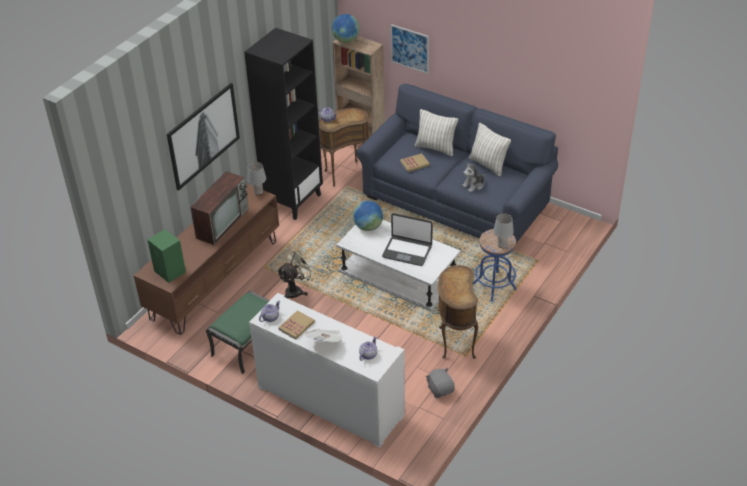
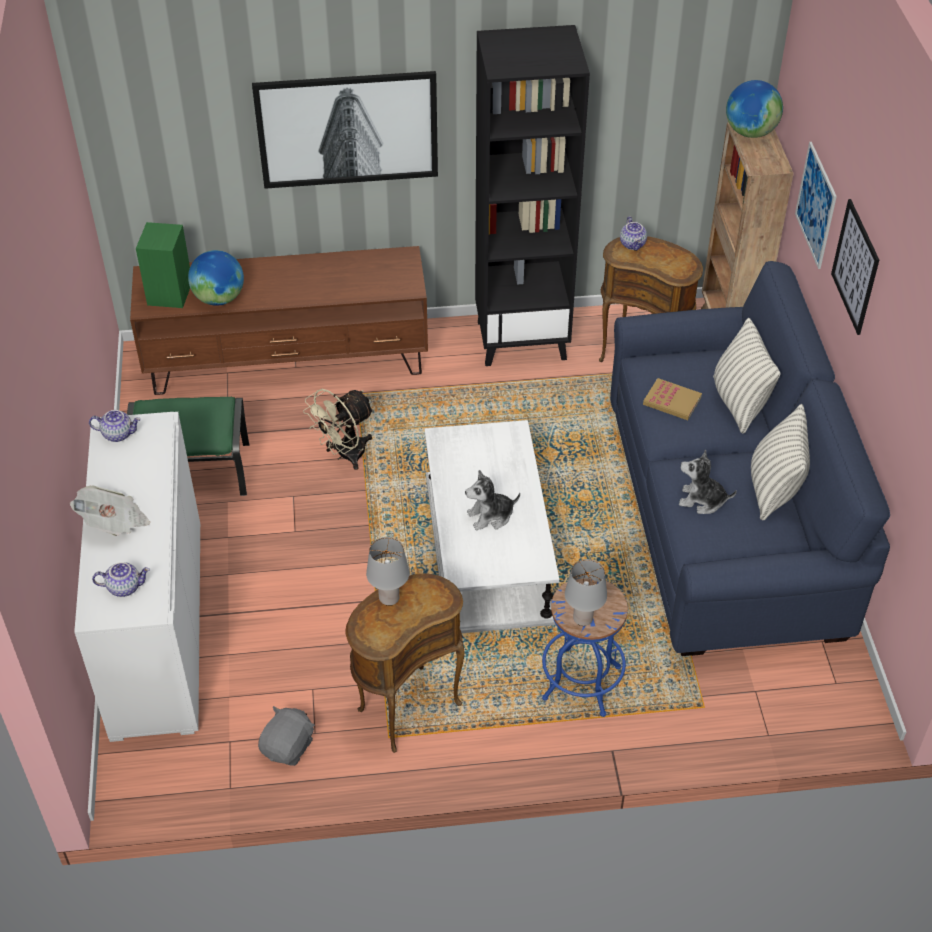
camera: 50 degrees right, 5 degrees up
(223, 222) = (315, 282): television -> none
(258, 193) = (412, 278): grey table lamp -> grey table lamp (388, 598)
(296, 290) = (344, 455): beige fan -> beige fan turned 135 degrees clockwise
(296, 326) = (122, 472): book -> none
(368, 227) = (498, 441): globe -> globe (219, 299)
(407, 251) = (490, 516): laptop -> plush toy
(462, 56) = (855, 267): none -> picture

